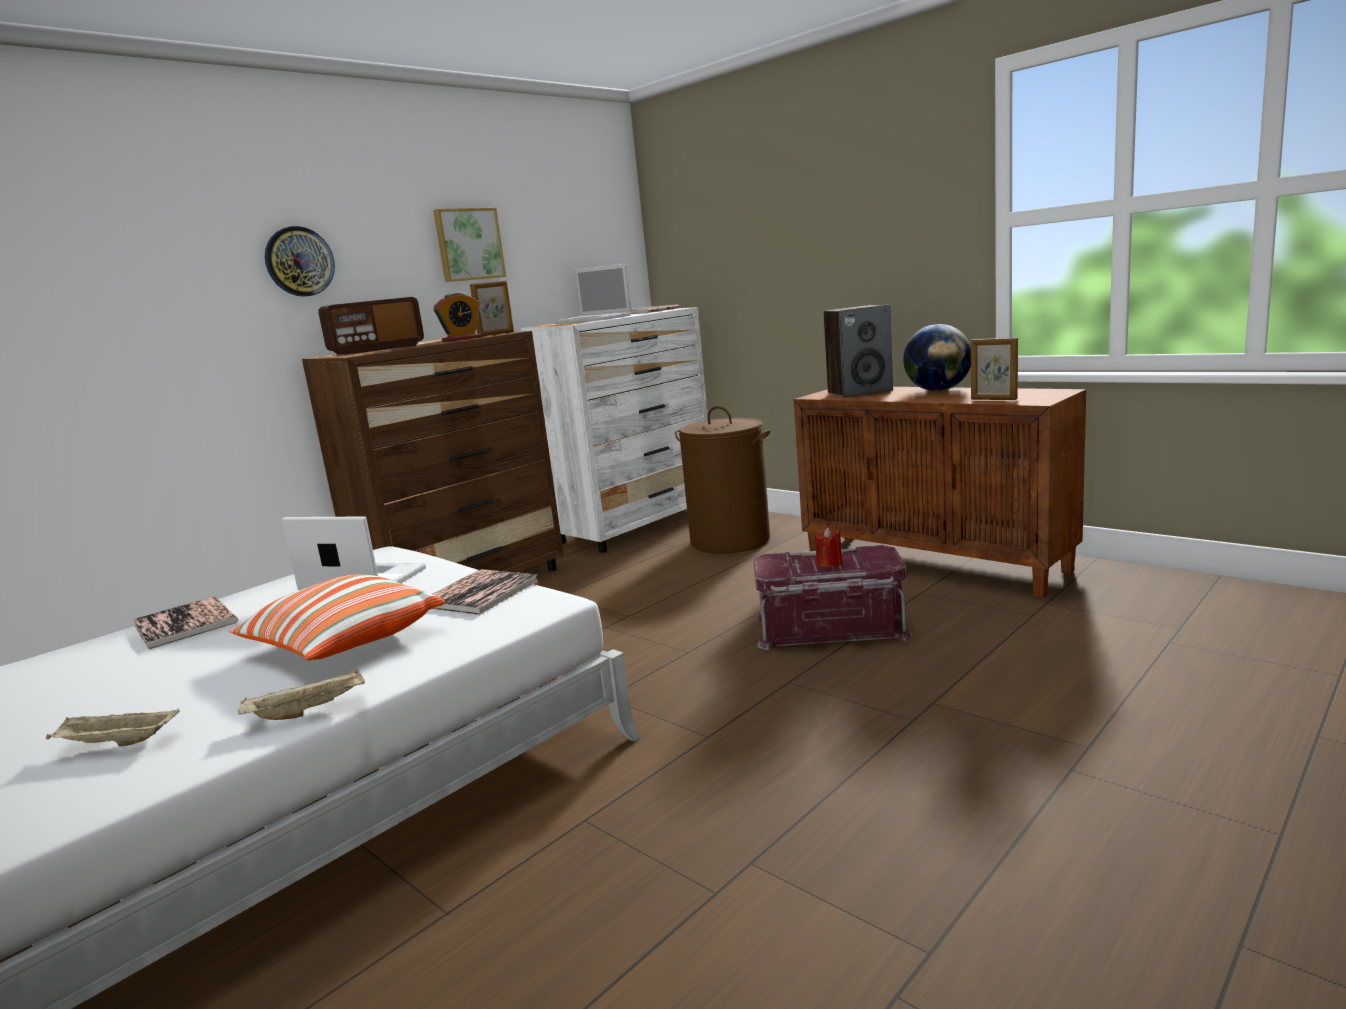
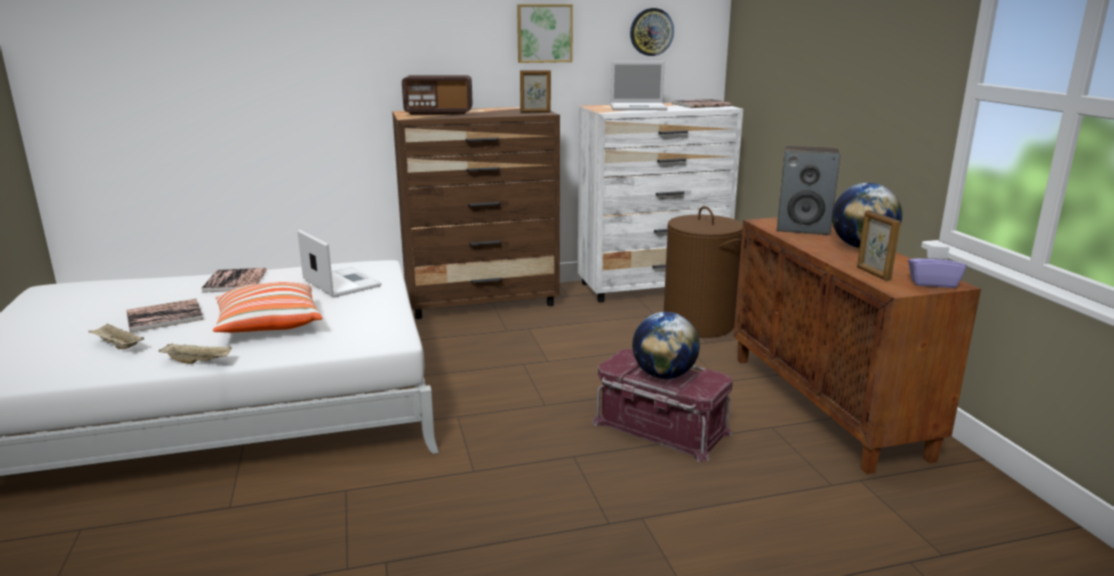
camera: 30 degrees right, 5 degrees up
(299, 261) = (401, 40): wall clock -> wall clock (651, 32)
(462, 339) = (500, 114): alarm clock -> none
(479, 593) = (374, 316): book -> book (165, 316)
(594, 319) = (639, 107): laptop -> laptop turned 60 degrees counterclockwise
(829, 563) = (664, 375): red candle -> globe
(1048, 394) = (932, 283): none -> purple tissue box

